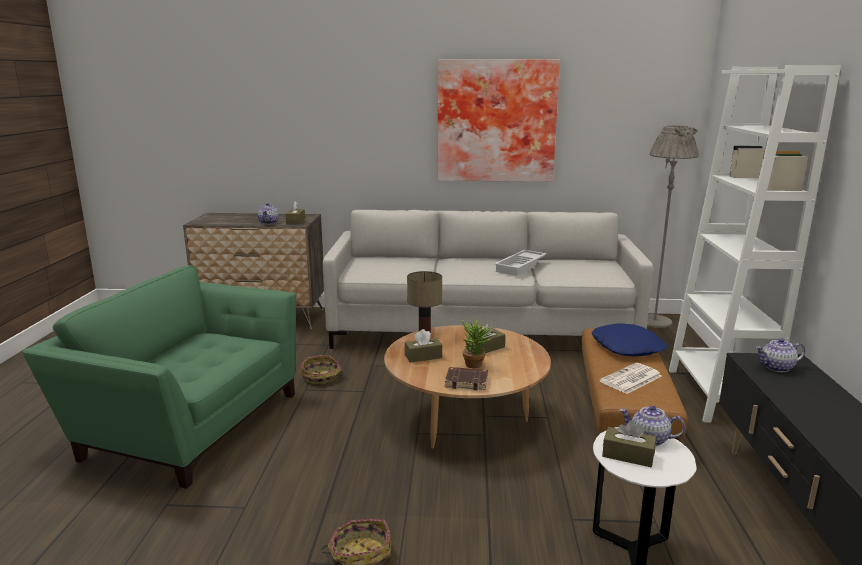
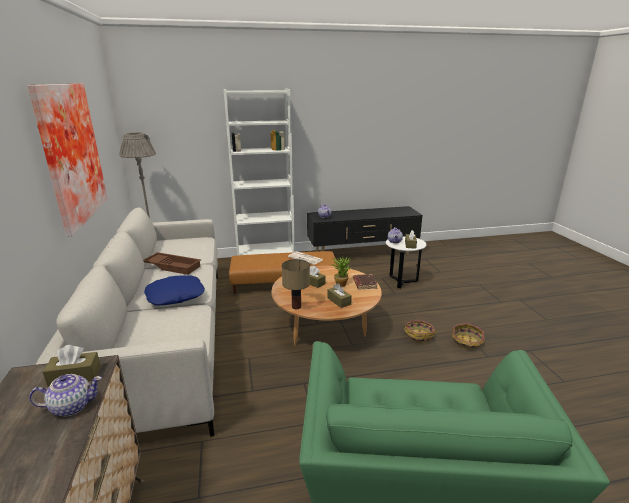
camera: 105 degrees left, 5 degrees up
(321, 377) = (286, 419): basket -> basket (419, 335)
(521, 267) = (173, 266): white tray -> brown tray
(627, 347) = (263, 259): blue pillow -> blue pillow (175, 295)

